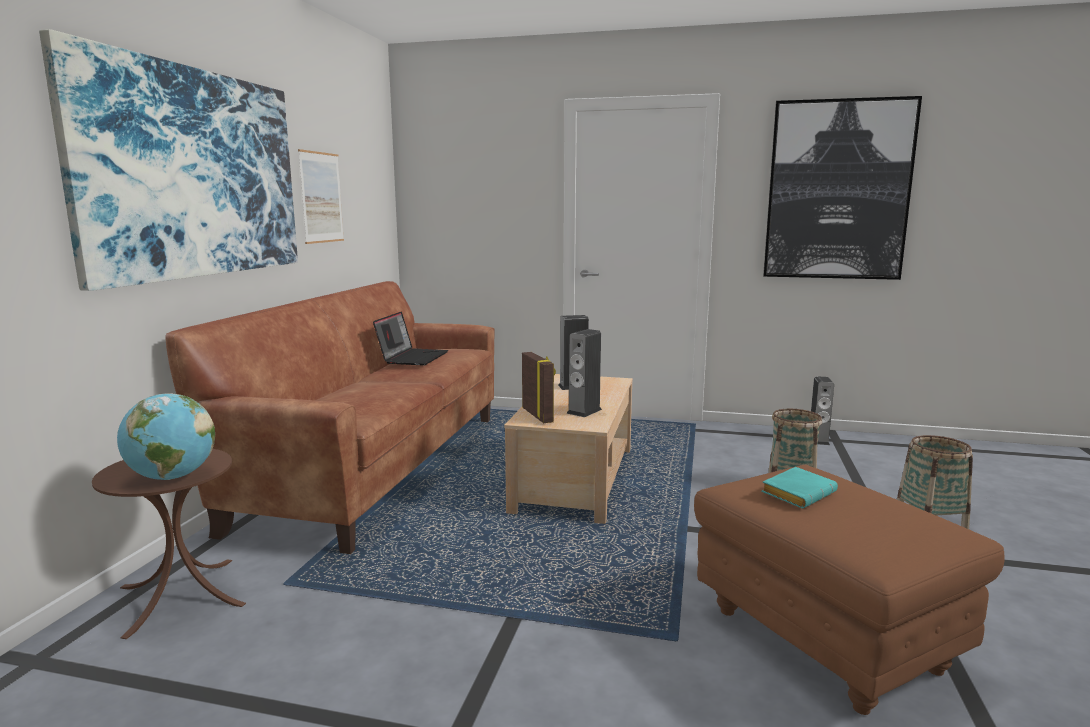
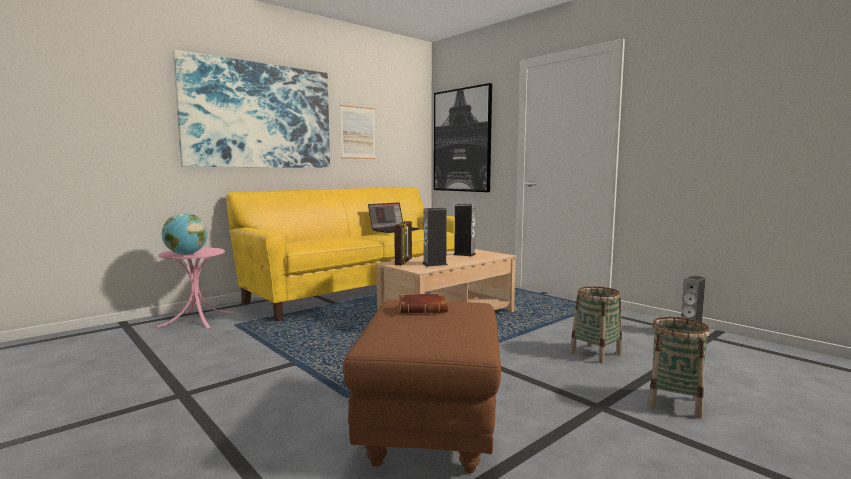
camera: 35 degrees right, 5 degrees down
(181, 595) = (197, 319): brown side table -> pink side table
(379, 467) = (358, 292): brown sofa -> yellow sofa
(797, 493) = (423, 308): turquoise book -> brown book
(837, 190) = (724, 108): picture -> picture (462, 140)

